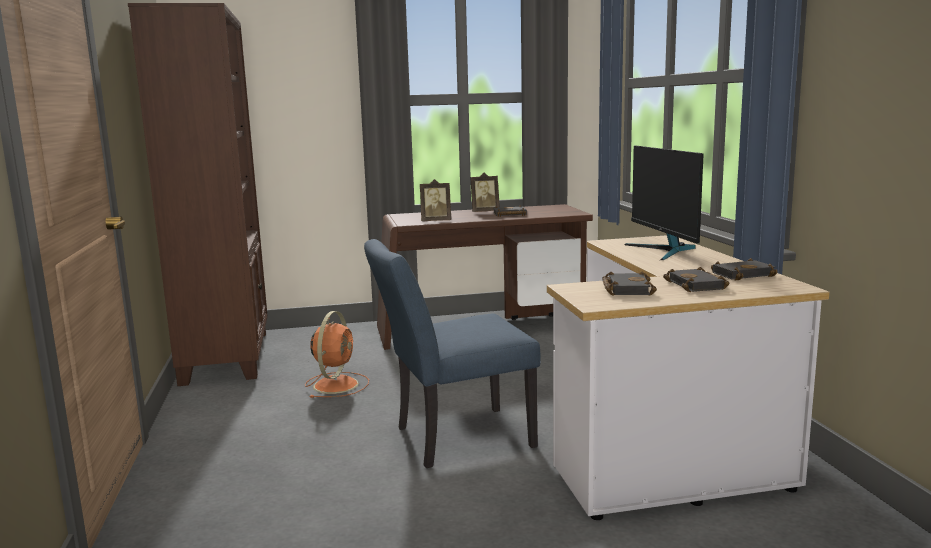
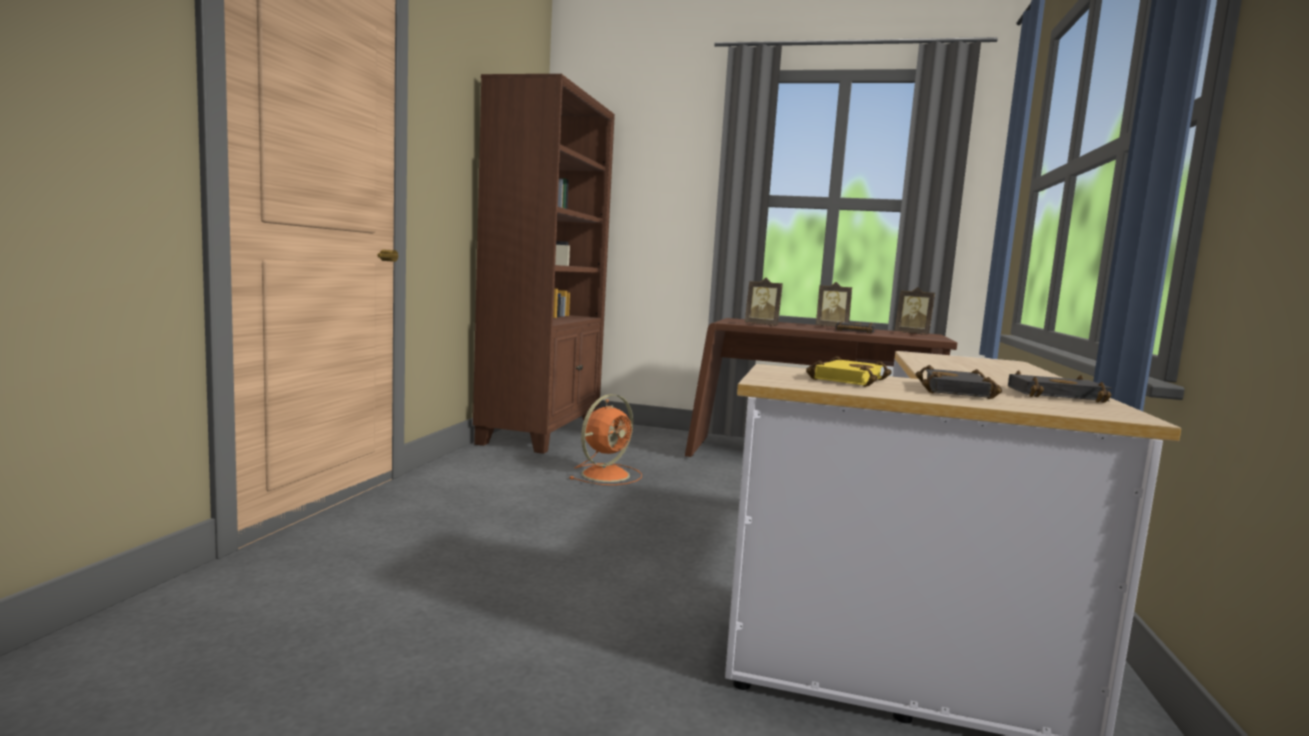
camera: 25 degrees right, 5 degrees down
(453, 438) = (664, 550): blue chair -> none
(550, 209) = (913, 334): none -> picture frame
(625, 289) = (845, 379): black book -> yellow book
(665, 250) = (984, 367): monitor -> none

